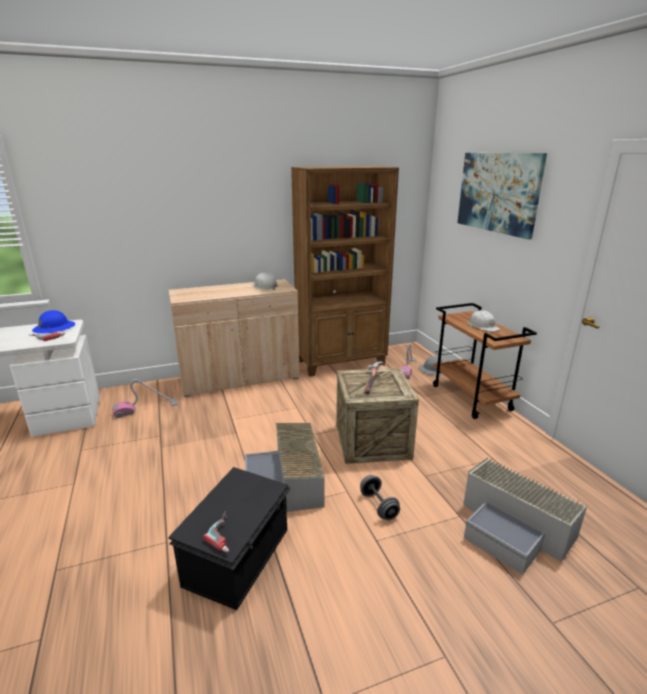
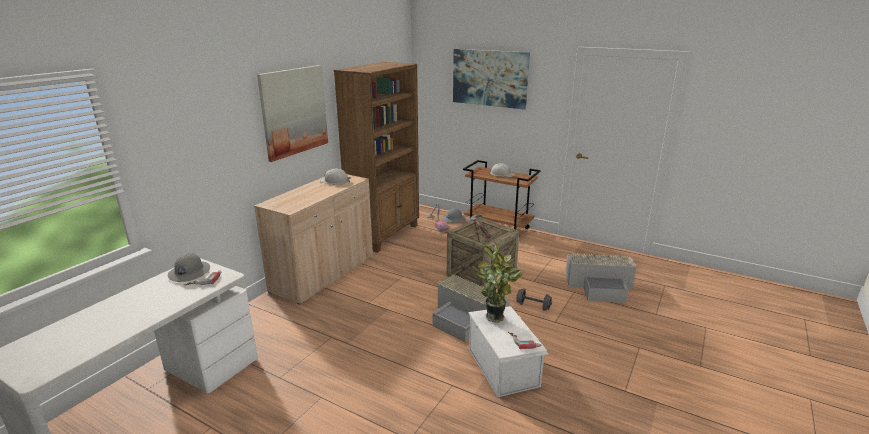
camera: 40 degrees left, 0 degrees up
(54, 328) = (189, 272): blue hard hat -> grey hard hat
(146, 408) = (281, 326): vacuum cleaner -> none
(230, 205) = (294, 111): none -> picture
(239, 556) = (503, 366): black storage box -> white storage box
(246, 489) = (496, 318): none -> potted plant

